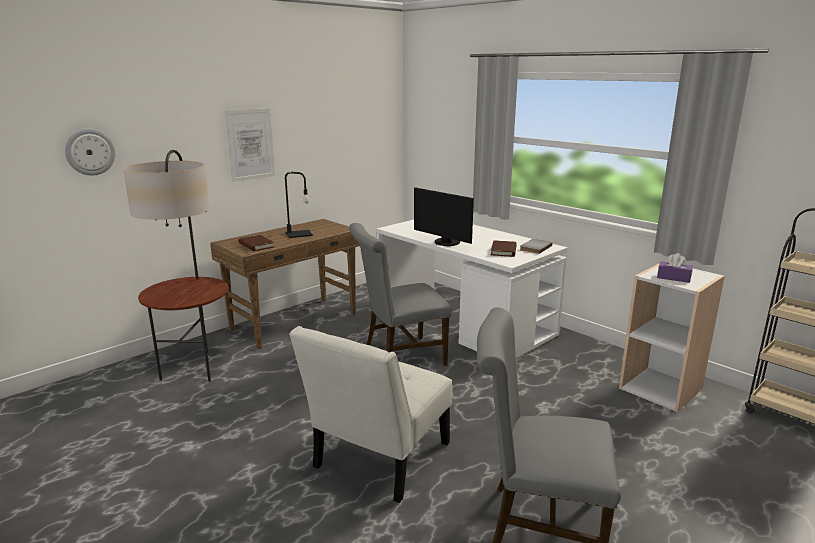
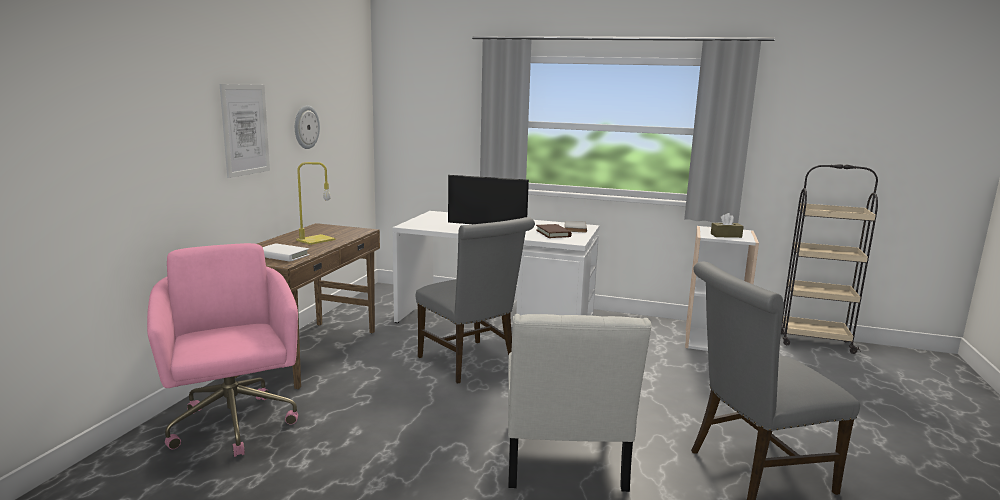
camera: 30 degrees left, 5 degrees down
(90, 152) = (66, 132): wall clock -> wall clock (306, 127)
(195, 368) = (234, 428): floor lamp -> pink office chair
(256, 245) = (282, 255): brown book -> white book
(298, 234) = (315, 240): black table lamp -> yellow table lamp
(399, 357) = (471, 363): grey chair -> grey chair turned 75 degrees counterclockwise
(673, 278) = (726, 235): purple tissue box -> brown tissue box

